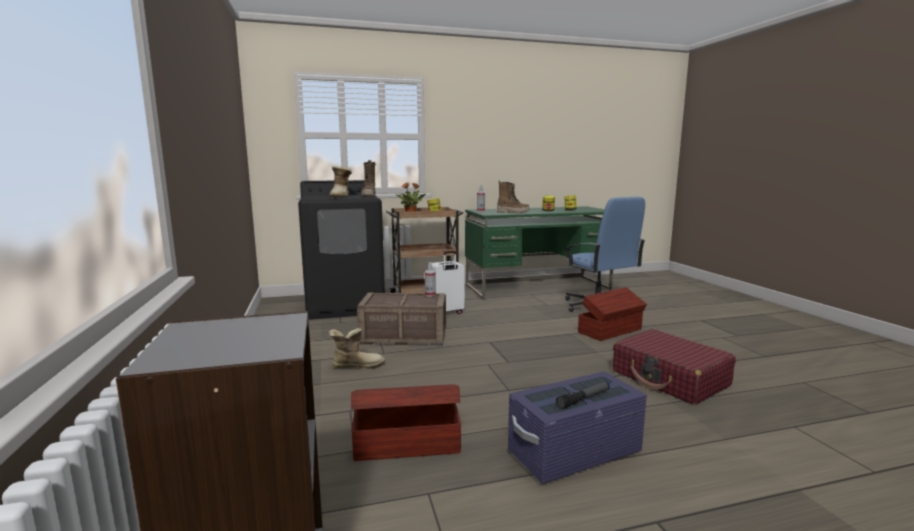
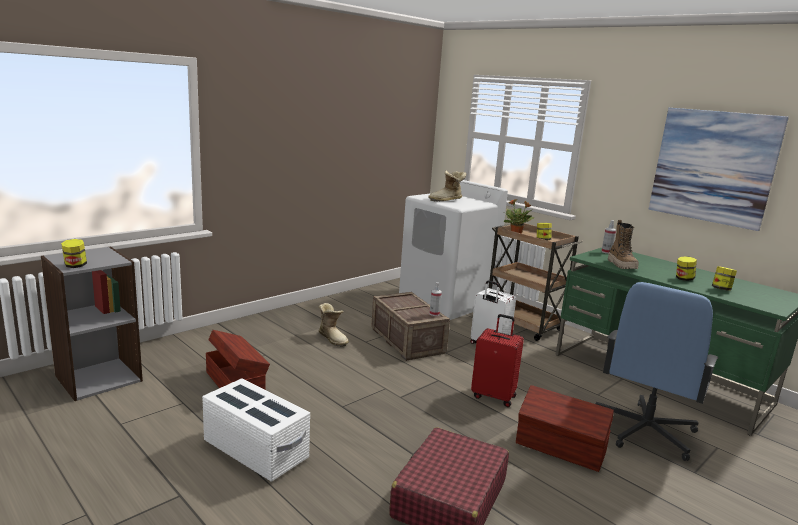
camera: 60 degrees right, 5 degrees up
(270, 347) = (75, 266): none -> jar
(345, 306) = (446, 302): black washing machine -> white washing machine
(369, 196) = (467, 205): boot -> none
(522, 137) = (713, 167): none -> picture
(530, 331) = (494, 396): none -> red suitcase
(573, 452) = (256, 450): purple storage box -> white storage box
(583, 399) = (246, 407): flashlight -> none

